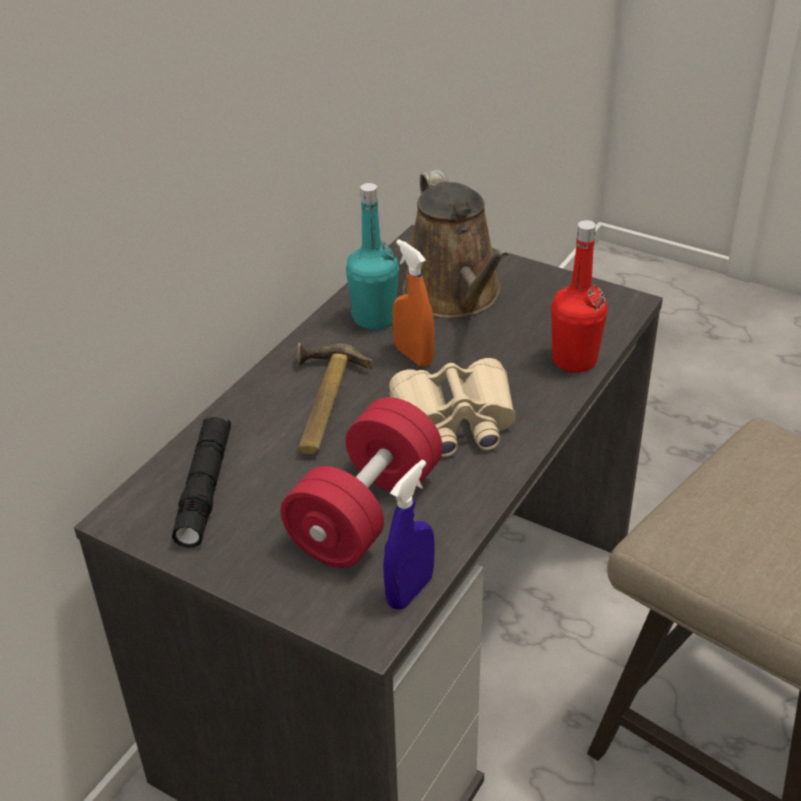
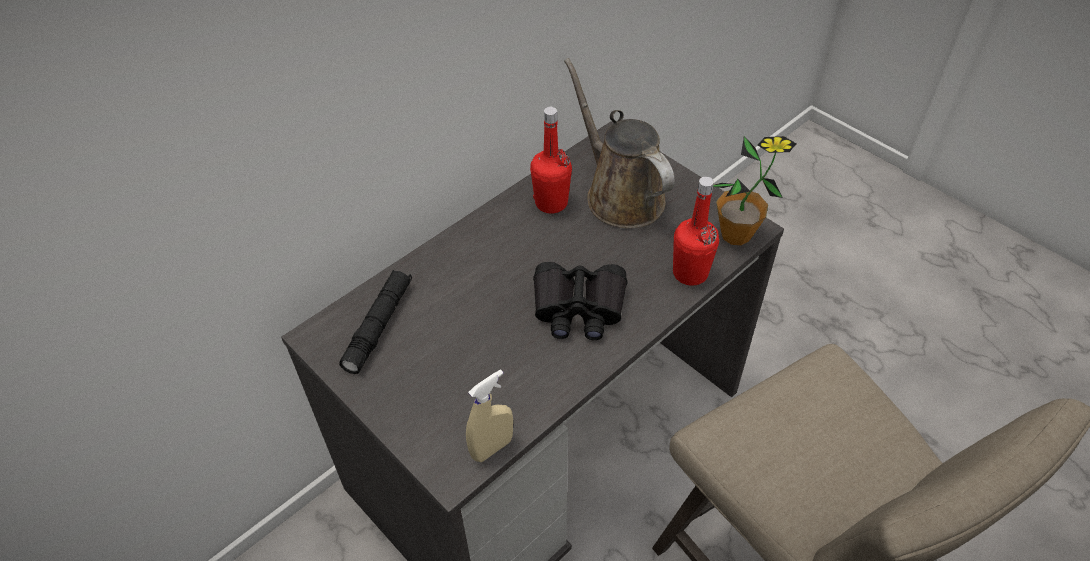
camera: 15 degrees right, 10 degrees up
(319, 404) = (484, 271): hammer -> none
(366, 513) = (484, 373): red dumbbell -> none
(374, 318) = (551, 203): turquoise bottle -> red bottle
(410, 591) = (492, 448): blue spray bottle -> beige spray bottle
(413, 356) = (568, 243): orange spray bottle -> none
(455, 296) = (620, 195): brown watering can -> brown watering can turned 150 degrees clockwise
(455, 421) = (578, 308): beige binoculars -> black binoculars
(610, 312) = (736, 234): none -> potted plant

